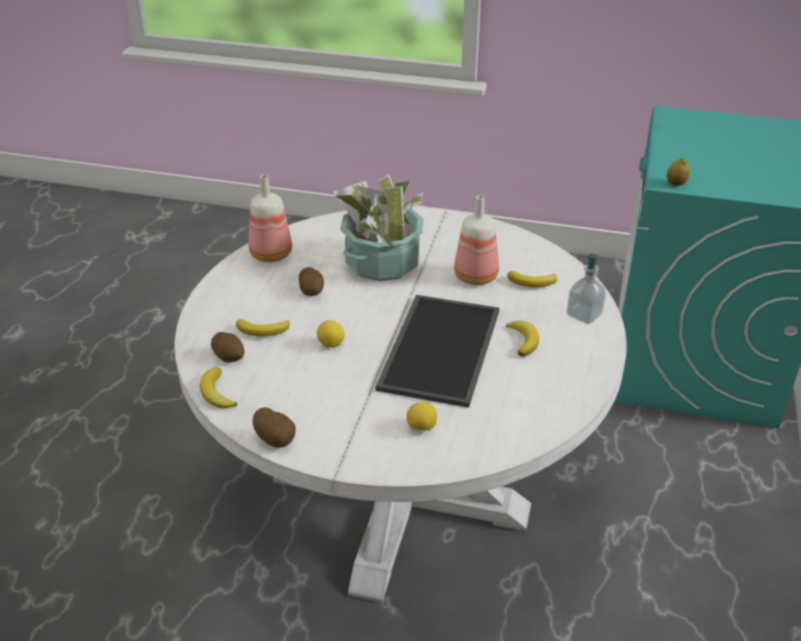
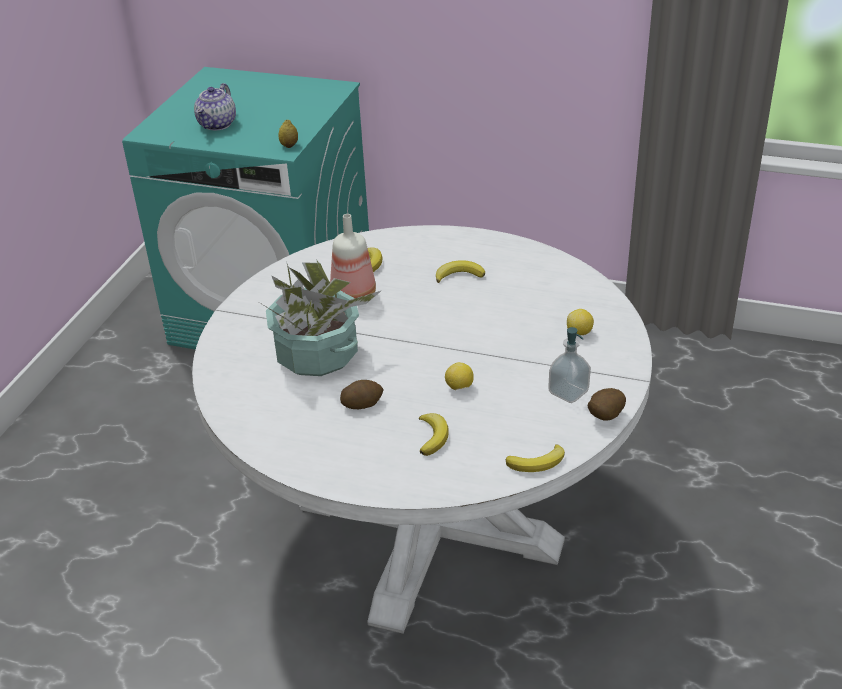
camera: 85 degrees left, 0 degrees up
(229, 356) = (477, 459): potato -> none
(270, 255) = (280, 440): bottle -> none
(438, 347) = (467, 321): tray -> none
(584, 315) = (424, 242): soap dispenser -> soap dispenser (568, 392)
(704, 144) = (217, 124): none -> teapot

